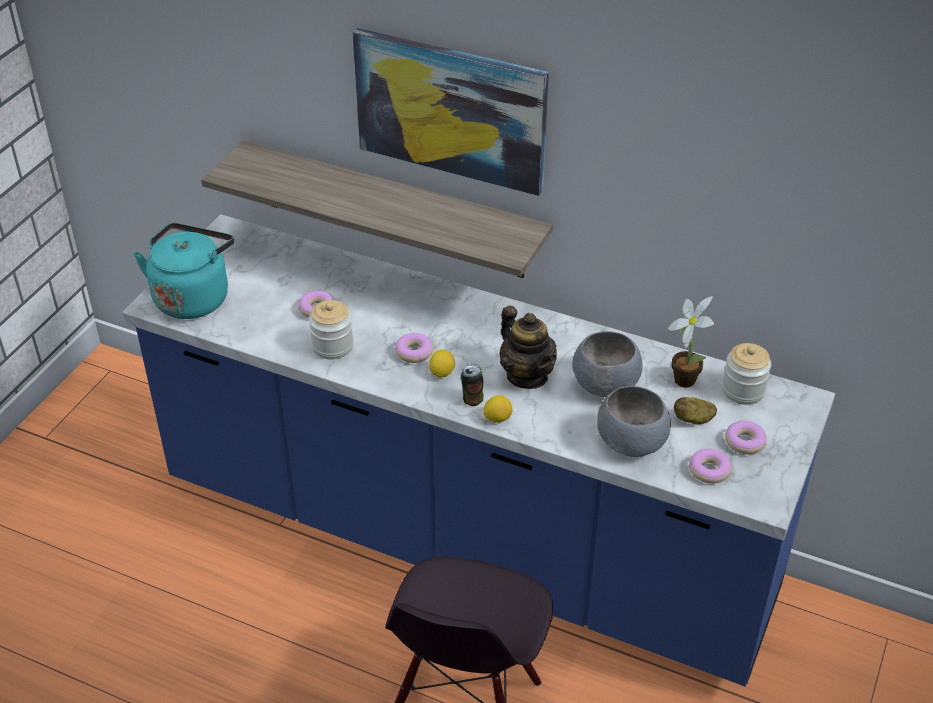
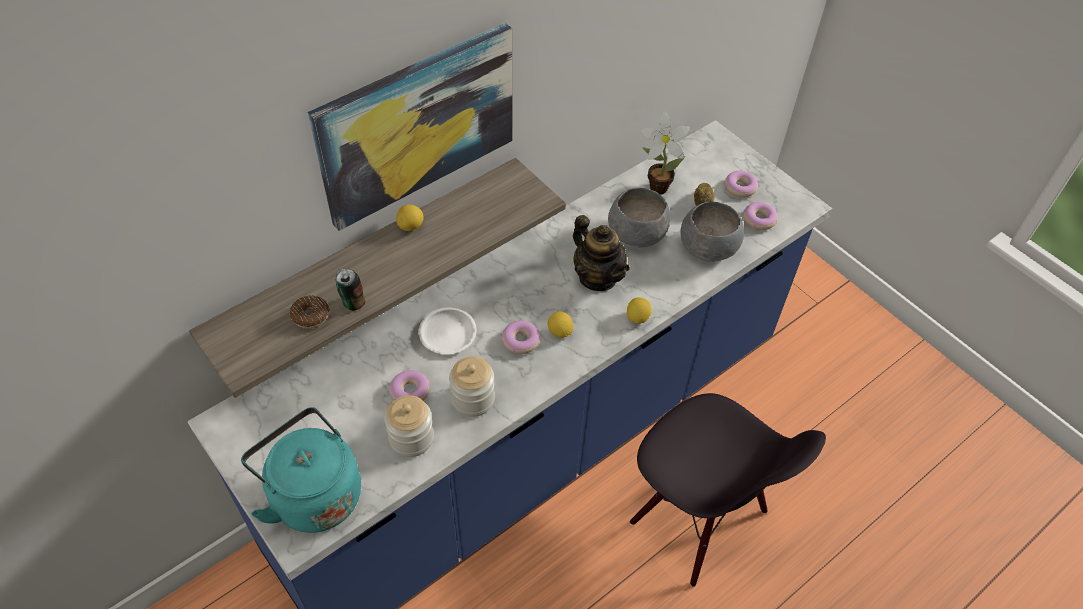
camera: 65 degrees left, 10 degrees up
(292, 185) = (310, 316): none -> donut
(391, 307) = (447, 333): none -> white plate
(420, 197) = (411, 226): none -> lemon
(472, 399) = (604, 324): can -> can (352, 302)
(527, 376) = (598, 277): teapot -> teapot turned 60 degrees clockwise
(743, 390) = (687, 163): jar -> jar (411, 438)

